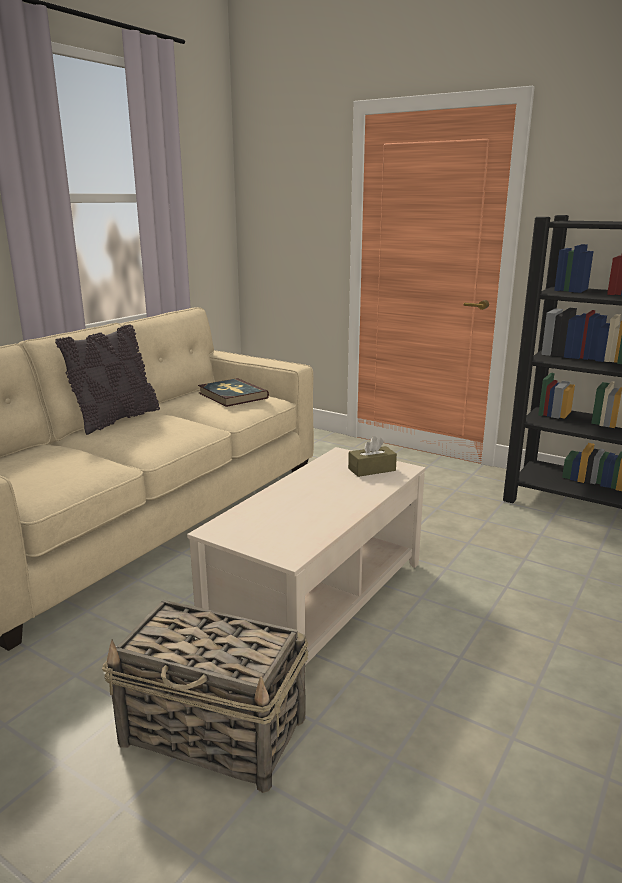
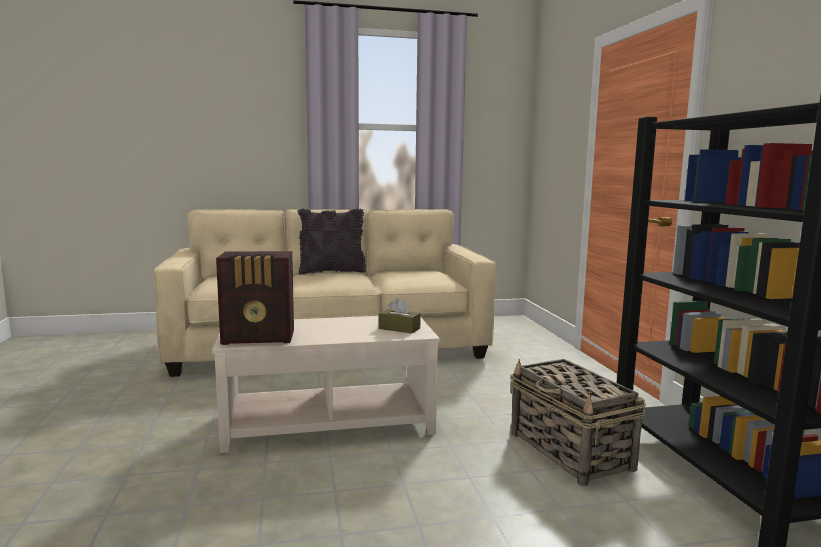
camera: 45 degrees right, 10 degrees down
(215, 732) = (157, 446): basket -> basket (570, 452)
(232, 395) = (425, 274): book -> none
(295, 535) = (260, 338): none -> radio

